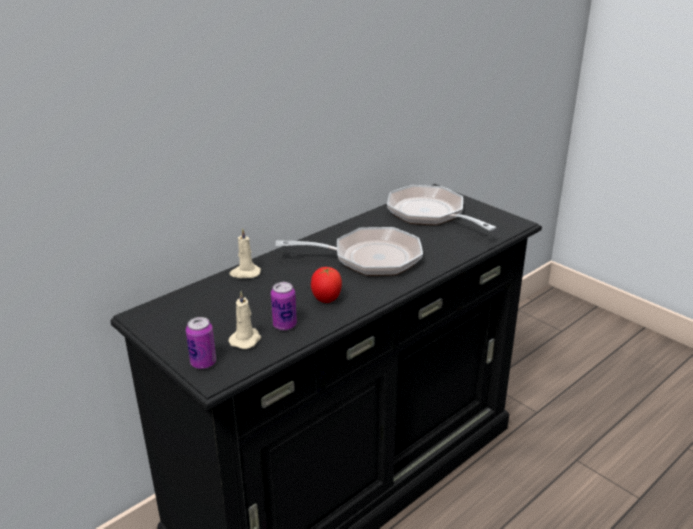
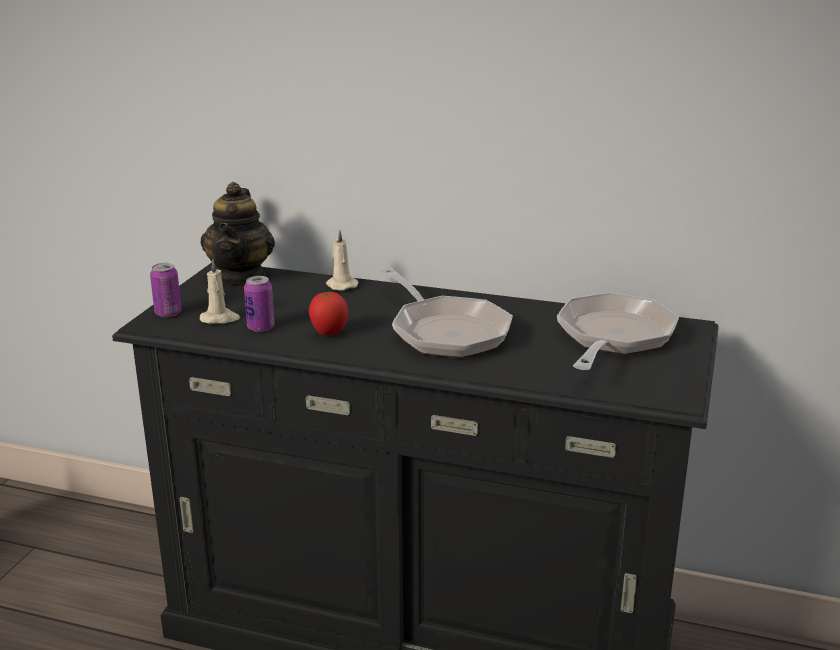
camera: 60 degrees right, 5 degrees down
(169, 310) = (241, 276): none -> teapot

